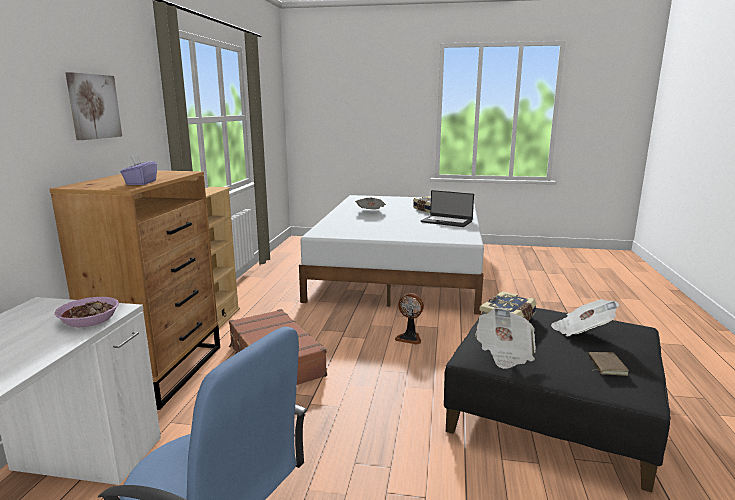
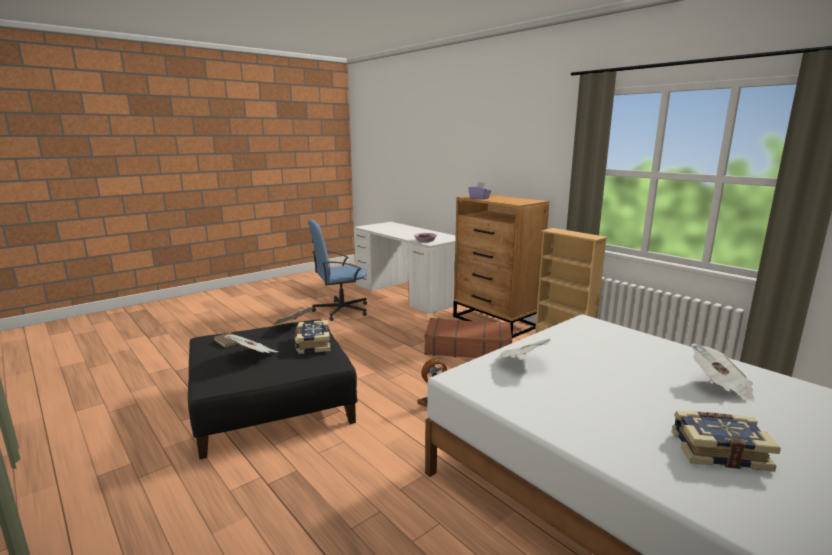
camera: 130 degrees right, 0 degrees up
(93, 106) = (526, 155): picture -> none
(420, 235) = (520, 363): none -> newspaper
(446, 221) = (585, 416): laptop -> none

